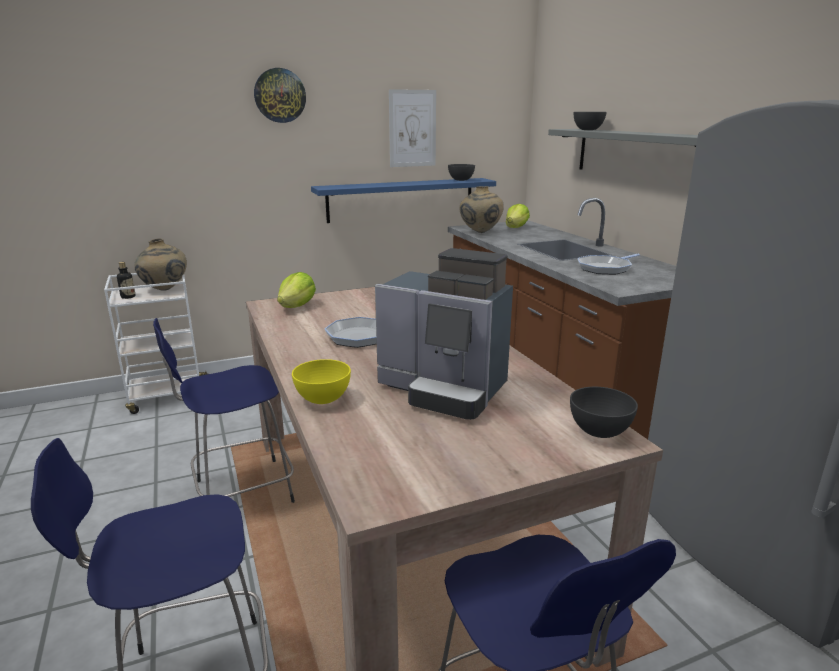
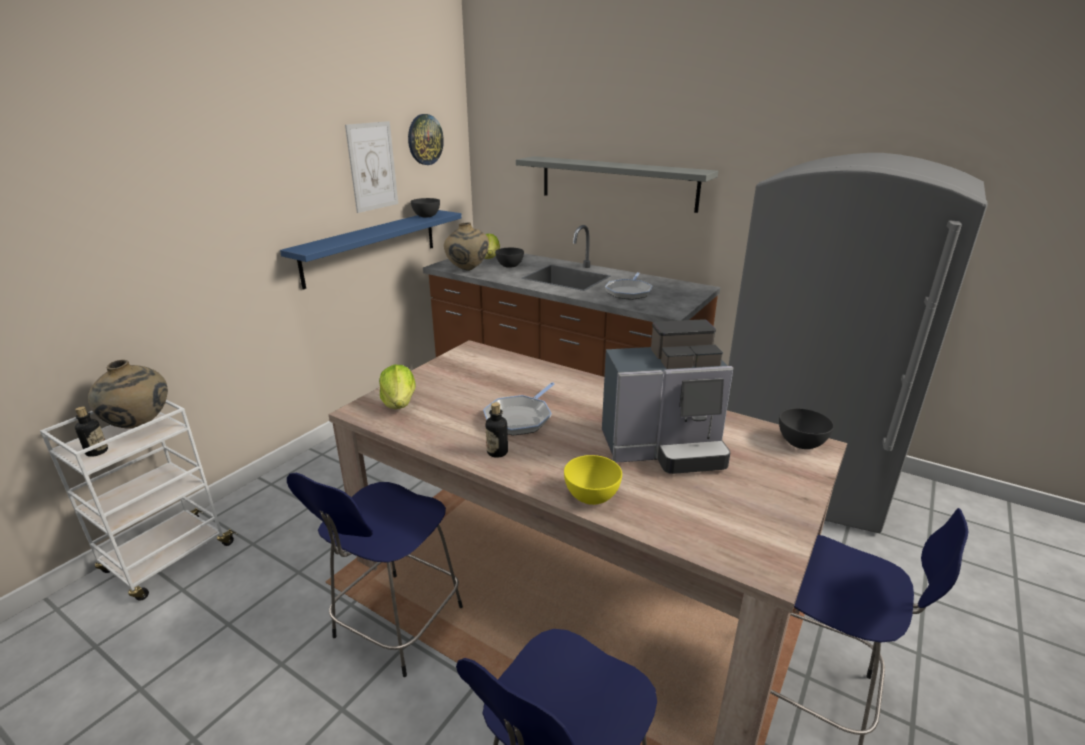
camera: 35 degrees left, 5 degrees up
(280, 95) = (229, 143): wall clock -> wall clock (425, 139)
(308, 351) = (497, 452): none -> bottle
(588, 130) = (560, 160): grey bowl -> grey bowl (510, 266)

